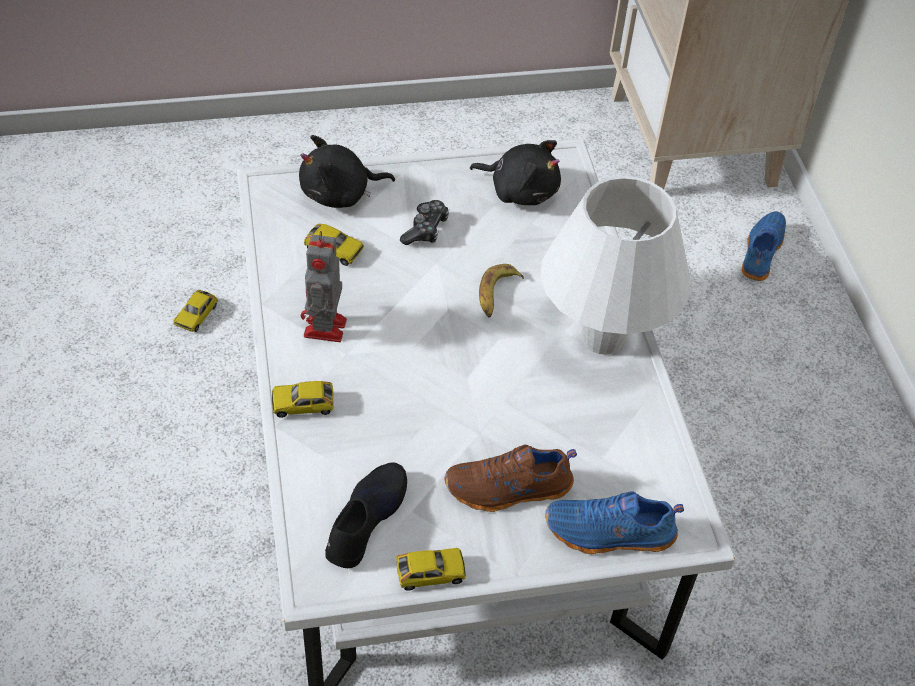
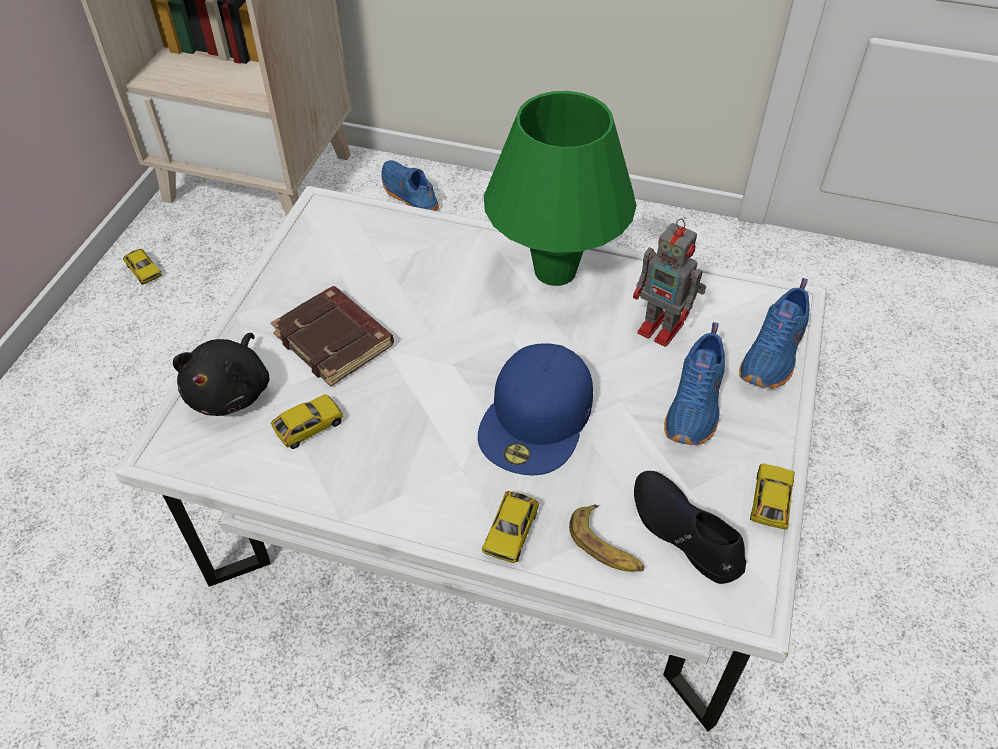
camera: 60 degrees left, 0 degrees up
(196, 315) = (158, 660): toy car -> toy car (144, 271)
(324, 329) = (416, 476): toy robot -> toy robot (662, 329)
(425, 229) = (336, 341): game controller -> brown book
(425, 383) = (537, 418): none -> blue cap
(496, 295) = (458, 321): banana -> banana (606, 546)
(508, 490) = (696, 405): brown shoe -> blue shoe
(520, 190) = (338, 252): black plush toy -> none
(602, 338) = (555, 271): white table lamp -> green table lamp

